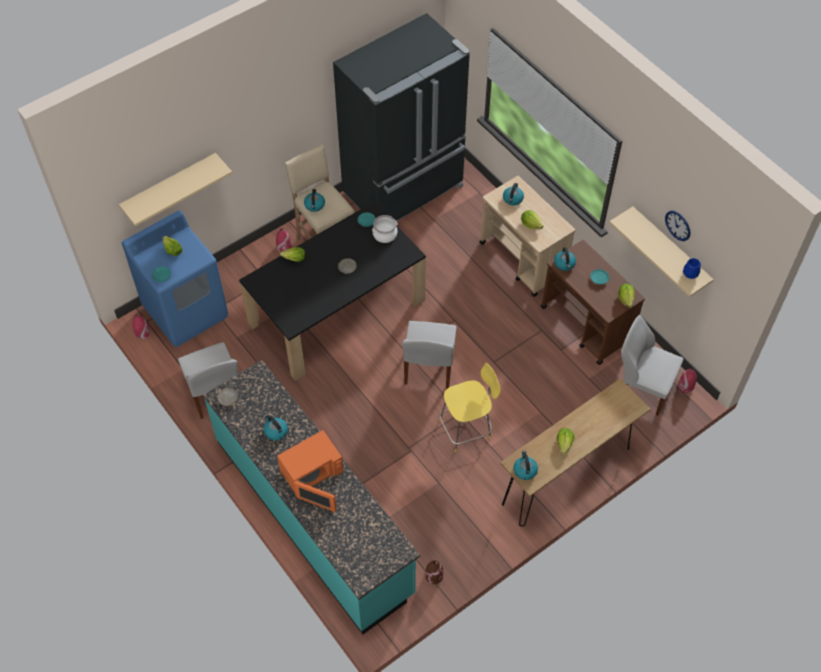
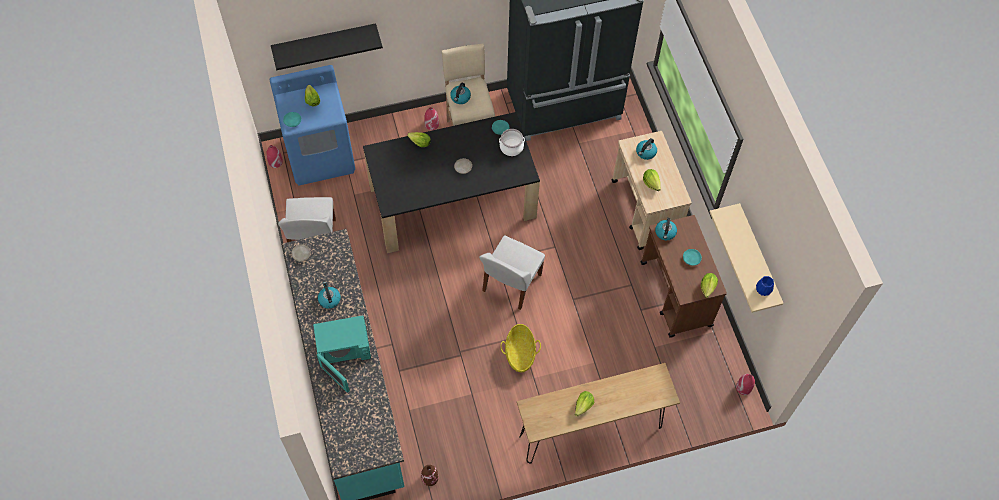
camera: 20 degrees right, 5 degrees up
(169, 186) = (325, 41): beige shelf -> black shelf
(311, 474) = (343, 350): orange microwave -> turquoise microwave
(467, 428) = (520, 353): yellow stool -> basket
(524, 470) = (535, 417): kettle -> none
(642, 388) = (700, 374): white chair -> none
(678, 225) = (767, 239): wall clock -> none

